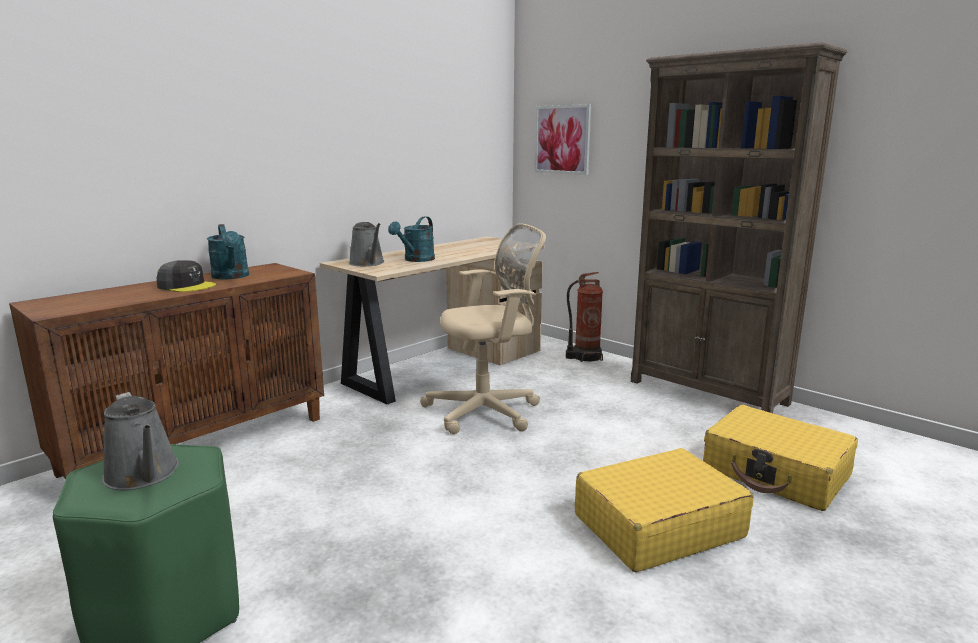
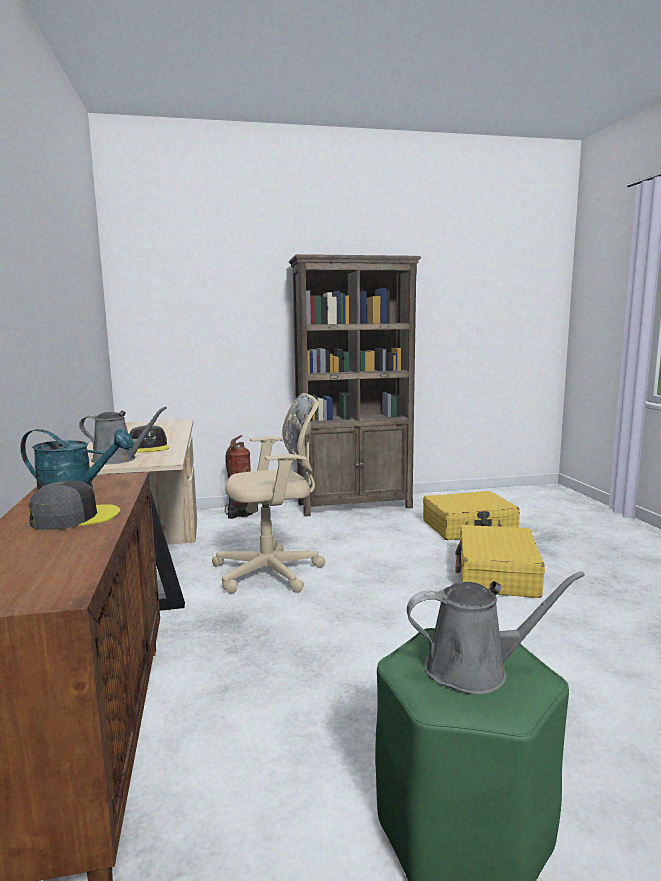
camera: 55 degrees left, 5 degrees down
(416, 260) = (149, 447): turquoise watering can -> grey cap
(488, 411) = (273, 572): beige office chair -> beige office chair turned 60 degrees clockwise
(562, 139) = (173, 321): picture -> none

